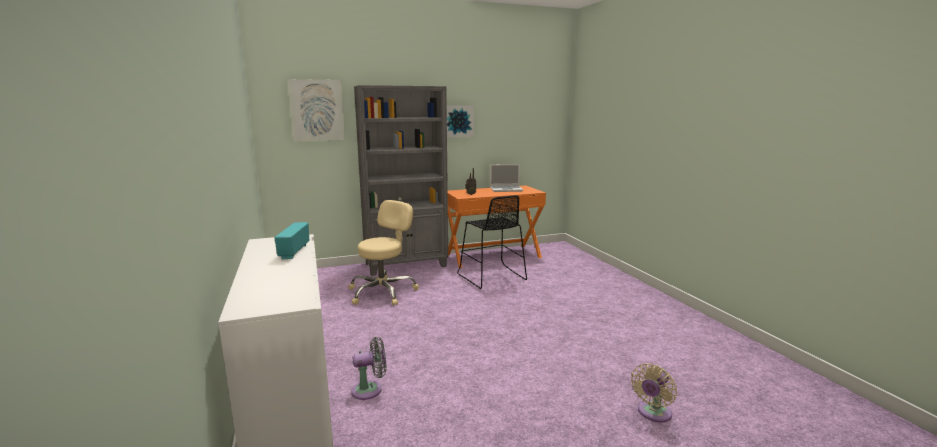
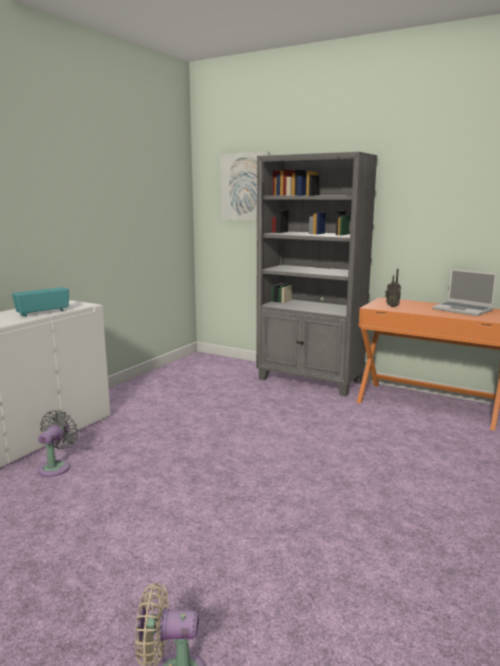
camera: 50 degrees right, 0 degrees up
(370, 390) = (56, 467): grey fan -> grey fan turned 105 degrees counterclockwise
(384, 291) = (237, 397): beige office chair -> none
(458, 121) = (408, 202): picture -> none
(491, 276) = (370, 425): black stool -> none

